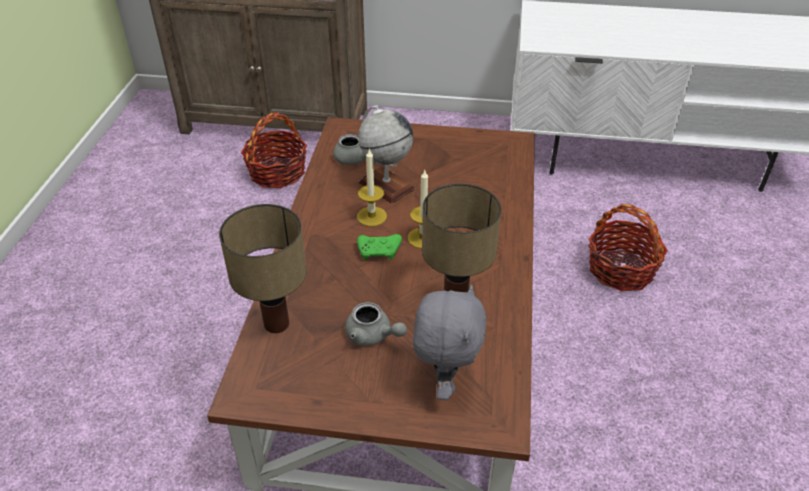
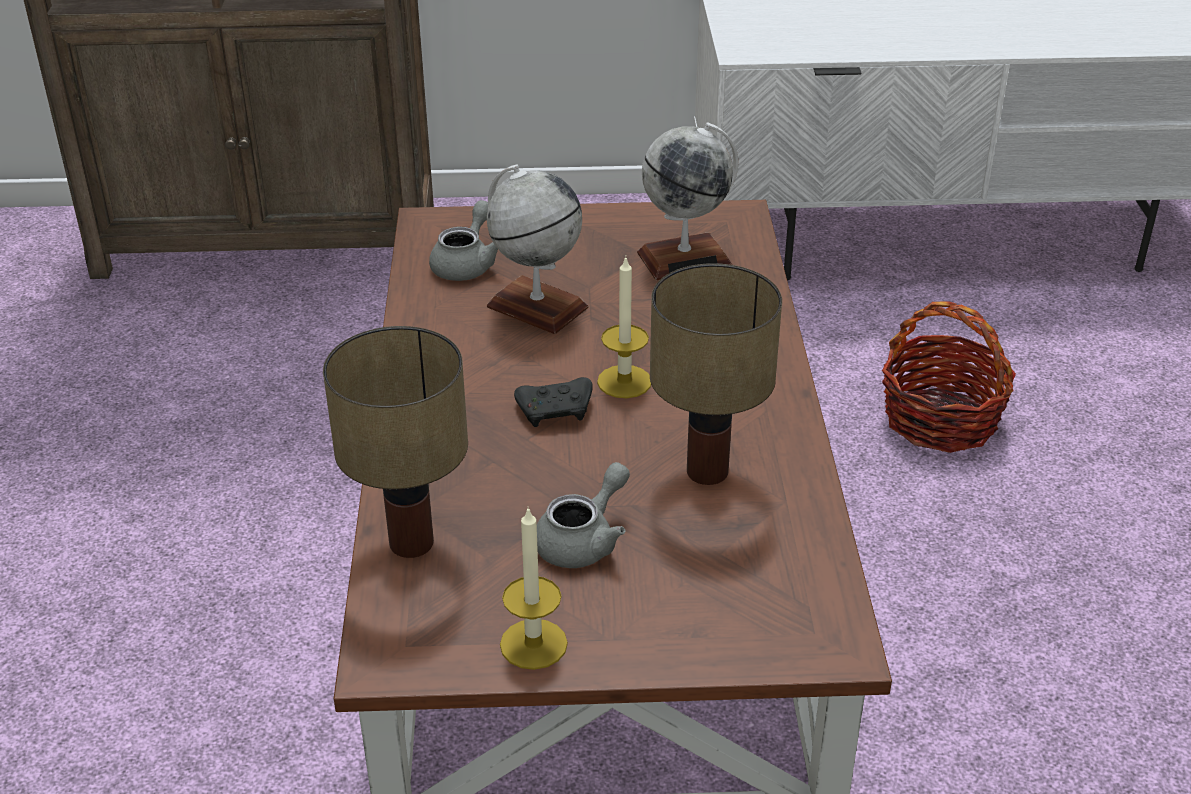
camera: 10 degrees left, 5 degrees down
(277, 173) = (295, 327): basket -> none
(371, 216) = (526, 358): candle -> candle (533, 644)
(373, 336) = (584, 540): grey teapot -> grey teapot turned 75 degrees counterclockwise
(380, 252) = (556, 411): green game controller -> black game controller
(445, 382) = (725, 594): grey plush toy -> none
(477, 165) = (684, 259): none -> globe

